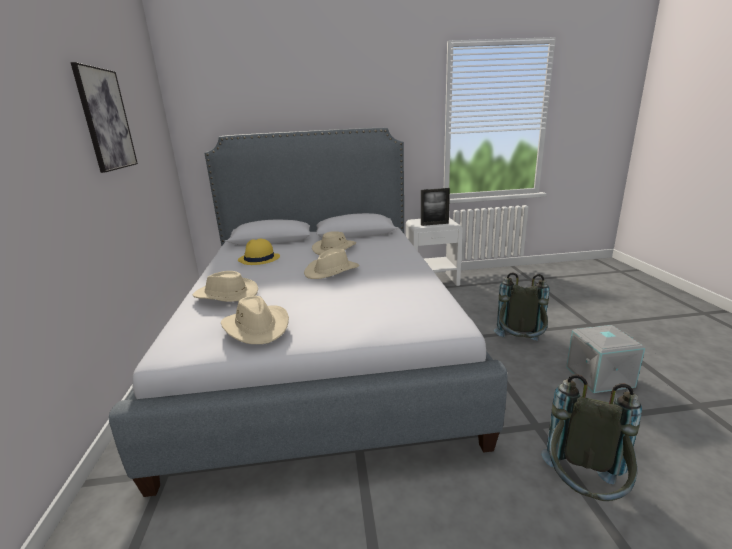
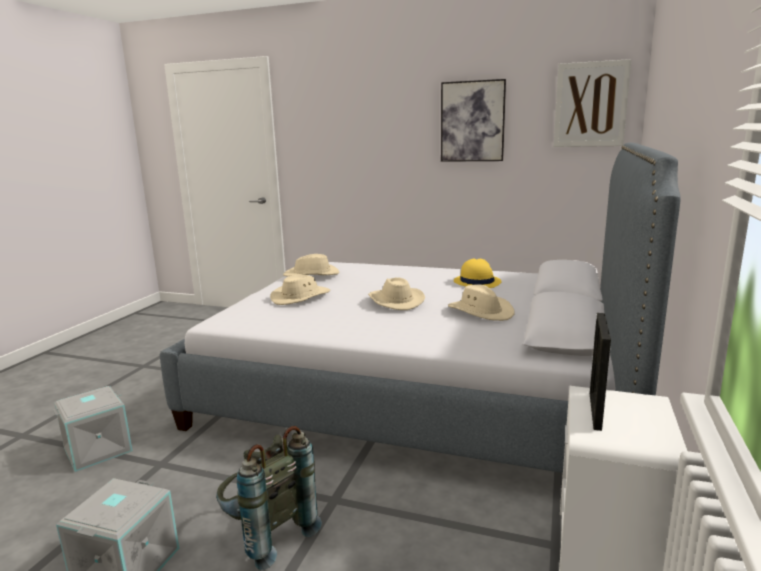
camera: 115 degrees right, 5 degrees down
(151, 107) = (590, 104): none -> picture
(226, 295) = (384, 270): beige hat -> beige hat (301, 297)
(583, 491) = (97, 450): grey backpack -> grey storage box

